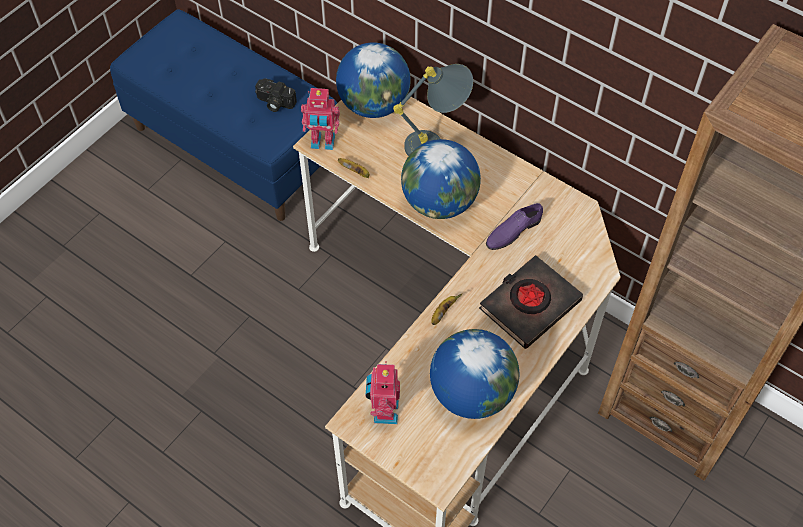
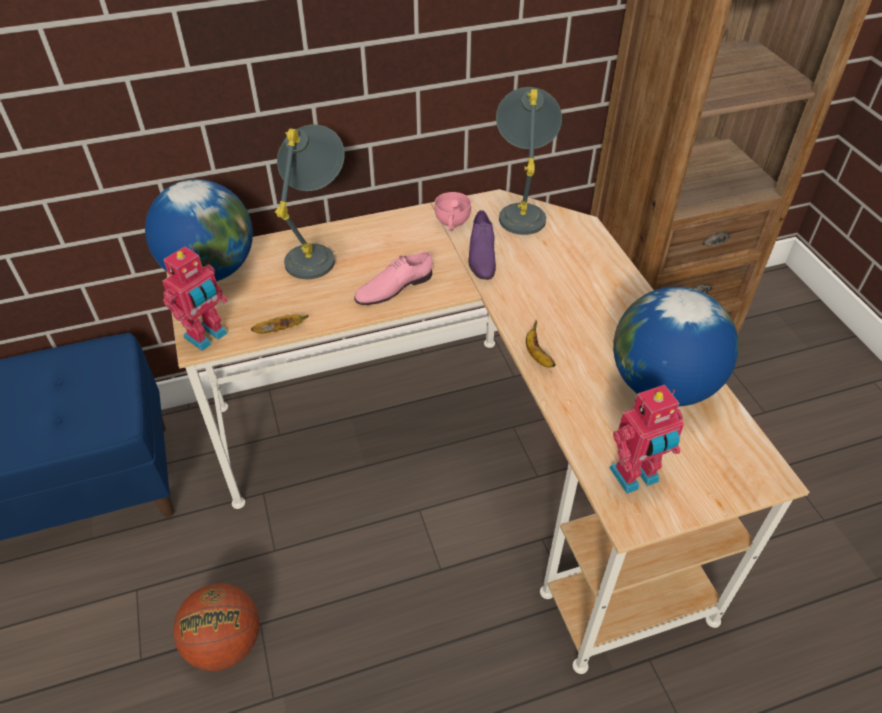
camera: 55 degrees left, 10 degrees down
(226, 307) = (225, 643): none -> basketball
(274, 103) = (64, 385): camera -> none
(383, 411) = (635, 477): toy robot -> toy robot turned 60 degrees counterclockwise
(439, 203) = (393, 287): globe -> pink shoe
(529, 305) = (581, 287): black book -> none
(531, 196) = (452, 223): none -> pink cup
(585, 227) = (522, 209): none -> grey table lamp

